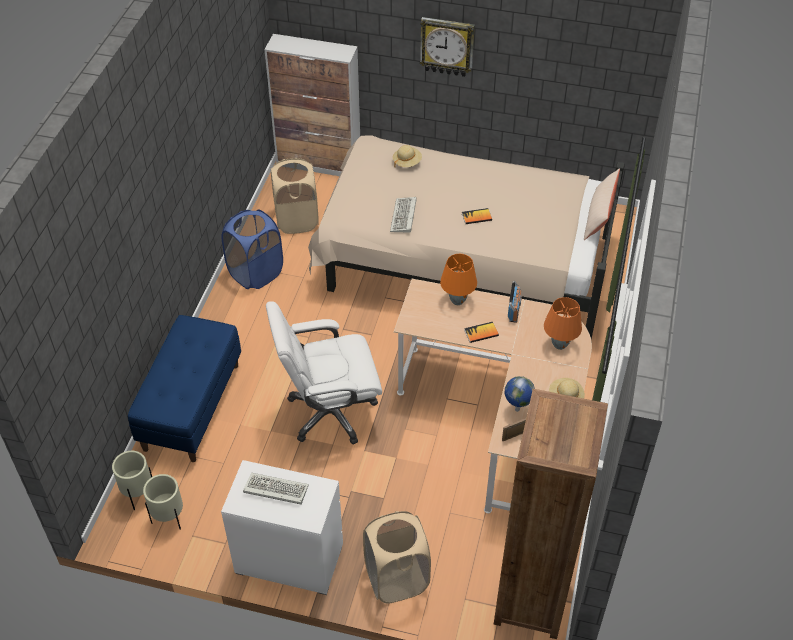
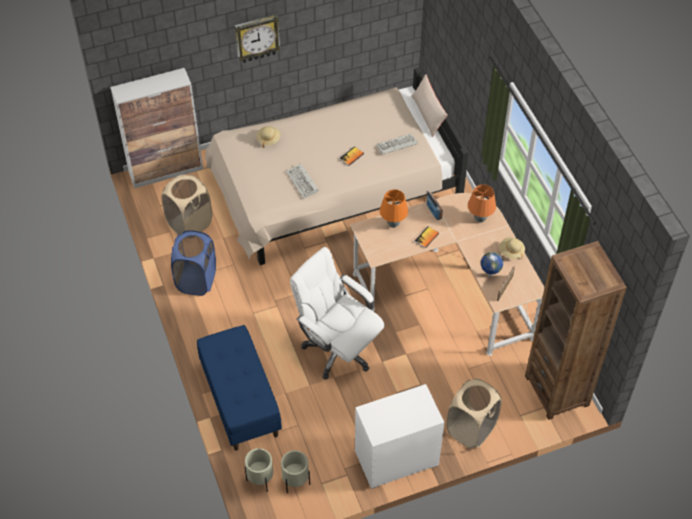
camera: 35 degrees left, 5 degrees up
(274, 490) = (393, 413): keyboard -> keyboard (396, 146)
(330, 412) = (338, 349): white office chair -> white office chair turned 90 degrees clockwise

